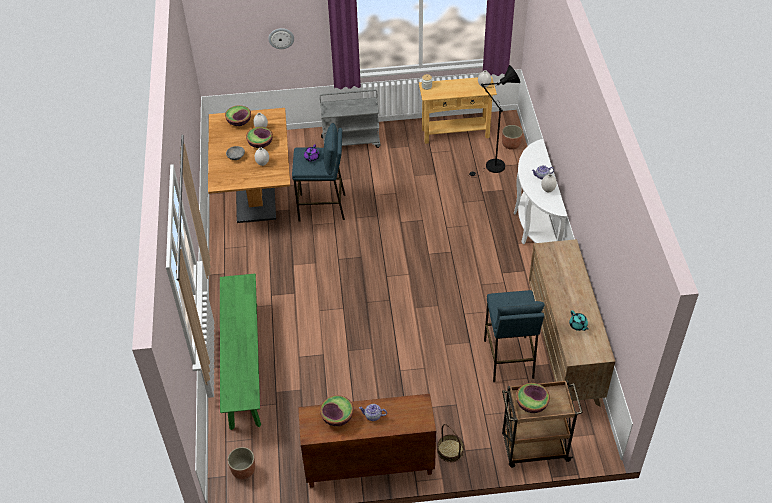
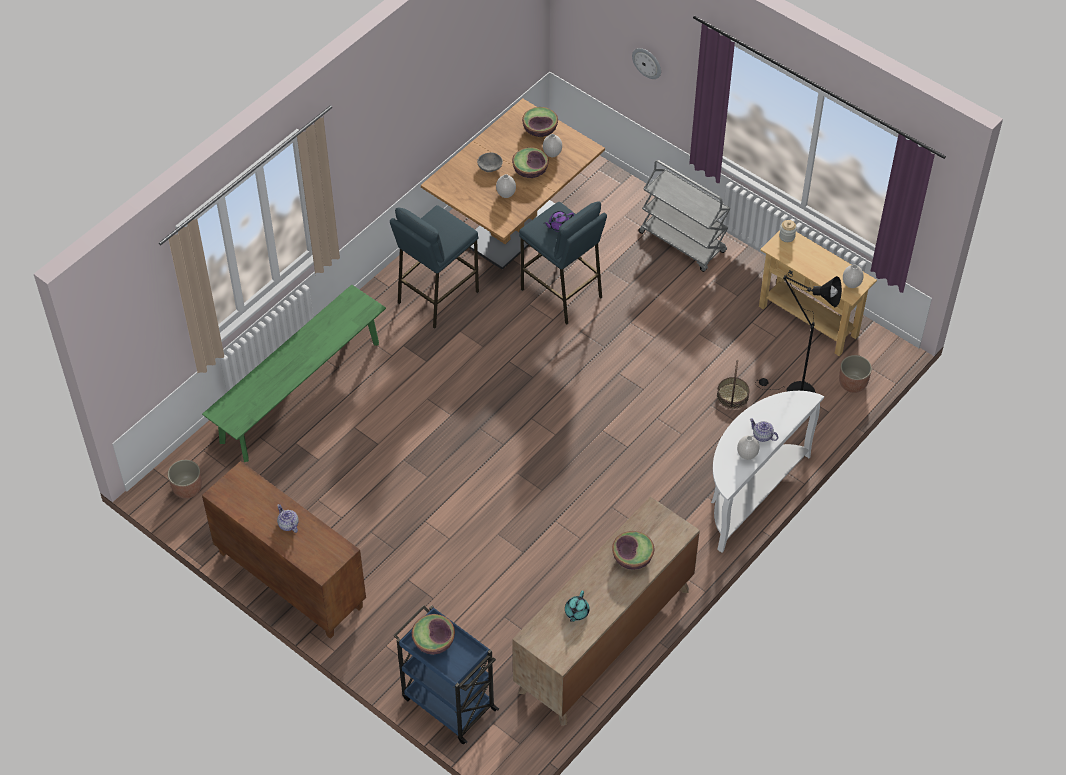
camera: 45 degrees right, 5 degrees up
(337, 417) = (259, 498): bowl -> bowl (632, 557)
(450, 450) = (373, 634): basket -> basket (732, 396)
(508, 359) = (537, 602): blue stool -> blue stool (437, 296)
(534, 448) = (447, 702): brown cart -> blue cart

